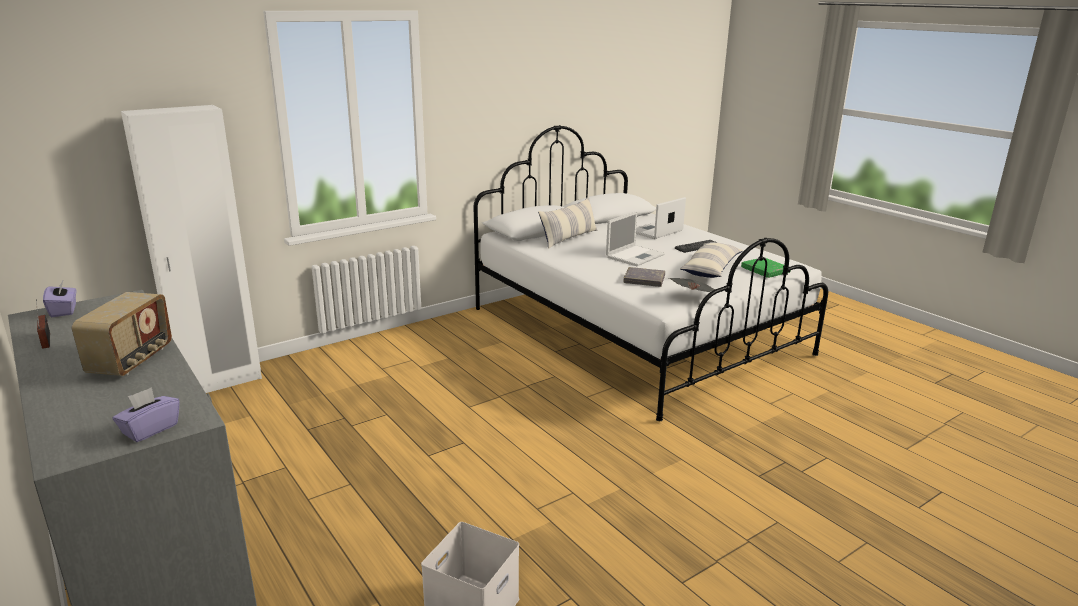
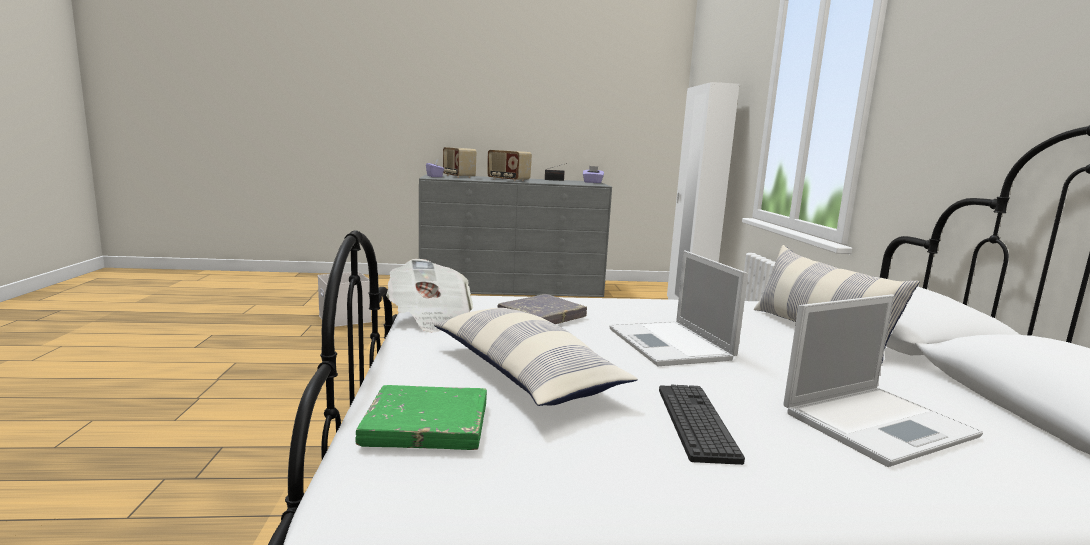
camera: 120 degrees right, 10 degrees down
(104, 416) = (458, 176): none -> radio
(655, 231) = (879, 423): laptop -> laptop turned 75 degrees clockwise

